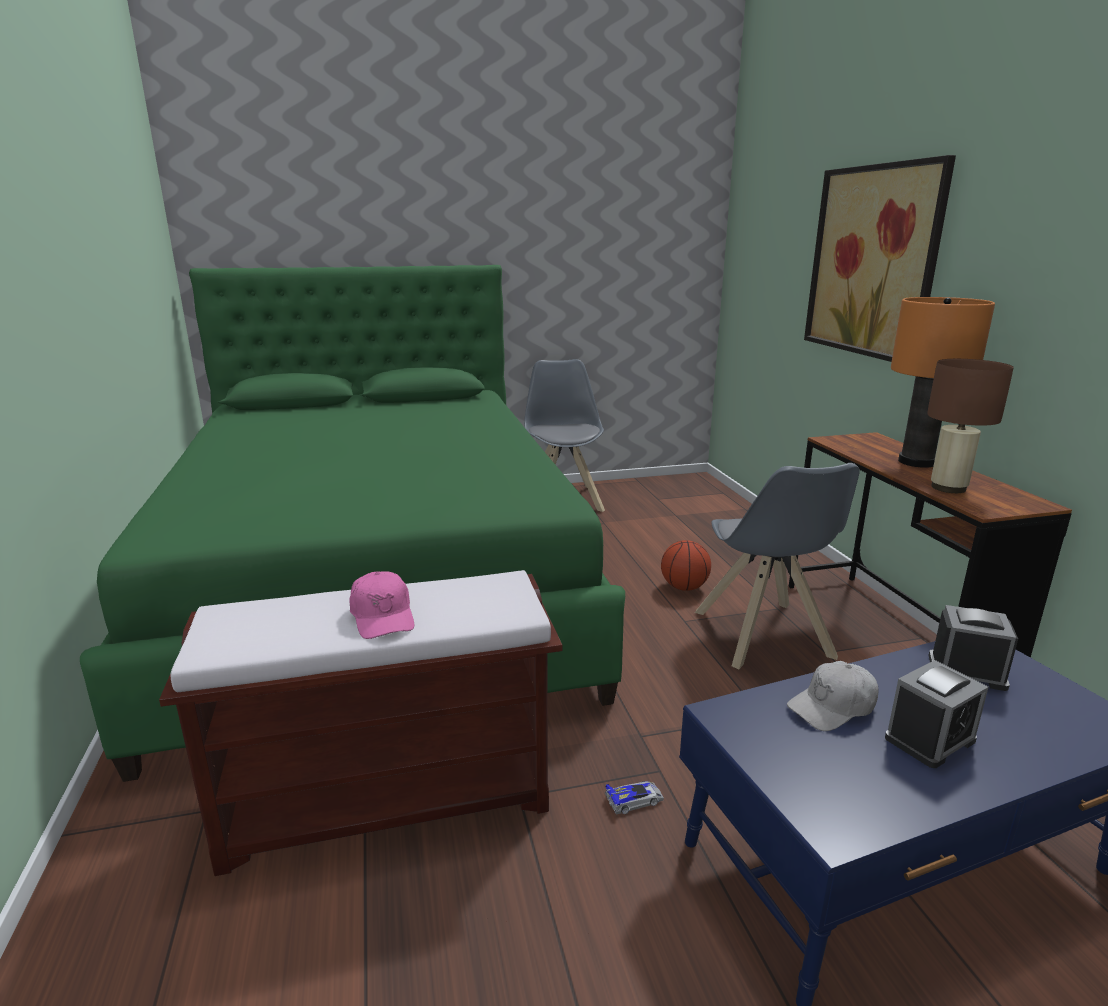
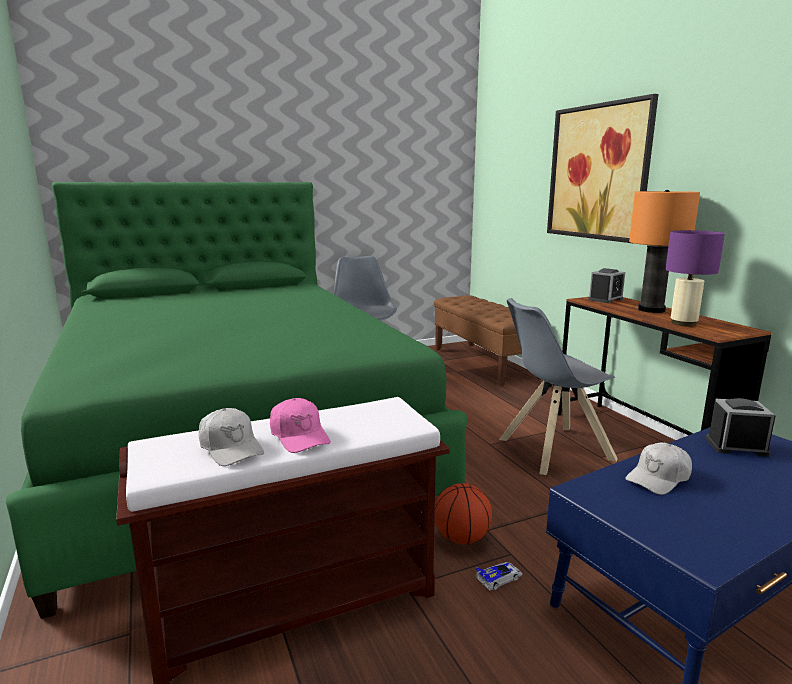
camera: 10 degrees left, 5 degrees down
(301, 625) = (231, 448): none -> white cap
(684, 587) = (480, 421): basketball -> basketball (461, 538)
(717, 506) = (484, 363): none -> brown bench
(764, 636) = (552, 450): grey chair -> grey chair turned 90 degrees clockwise
(929, 739) = (736, 492): alarm clock -> alarm clock (605, 299)
(947, 487) = (682, 323): brown table lamp -> purple table lamp

